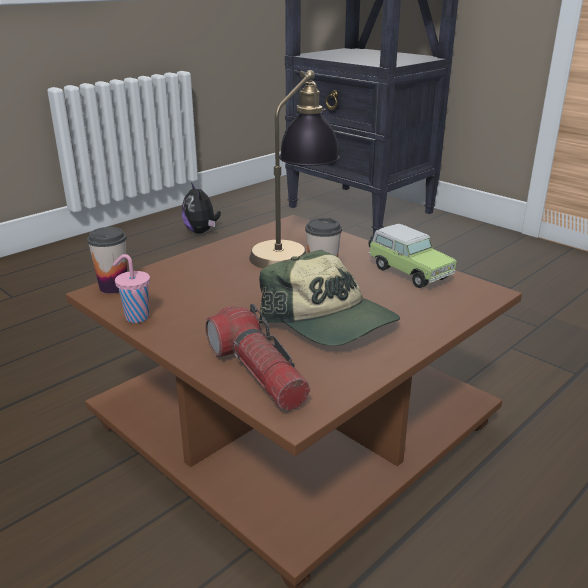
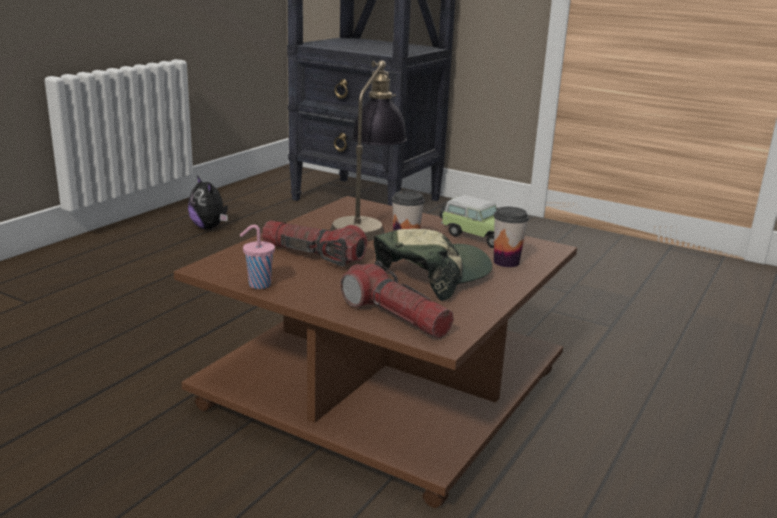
camera: 15 degrees left, 5 degrees down
(113, 287) = (218, 263): cup -> cup (506, 262)
(215, 284) = (313, 255): none -> flashlight
(330, 320) = (432, 276): cap -> cap turned 75 degrees counterclockwise

